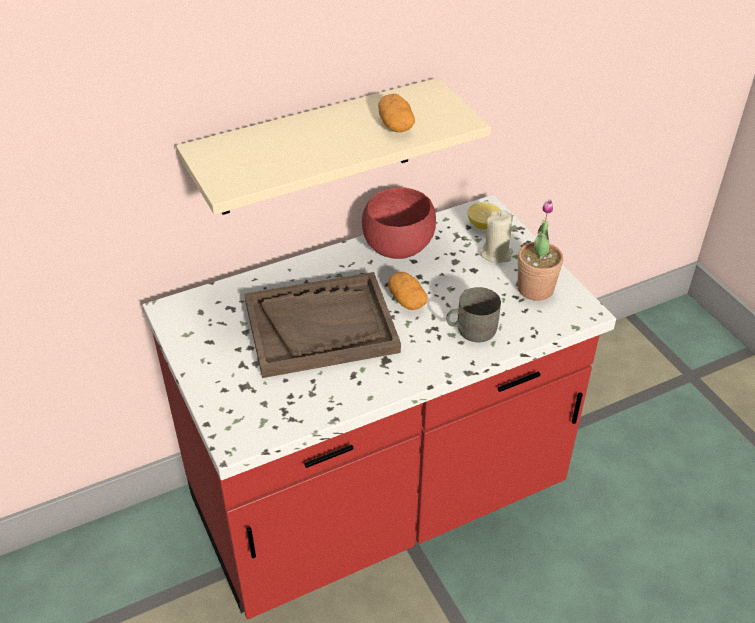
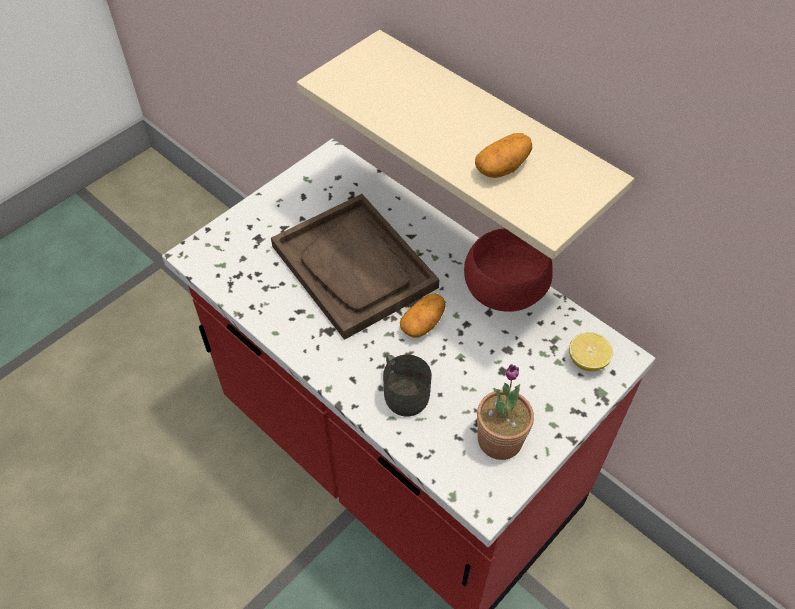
camera: 70 degrees right, 10 degrees up
(496, 254) = (541, 386): beige candle -> none

